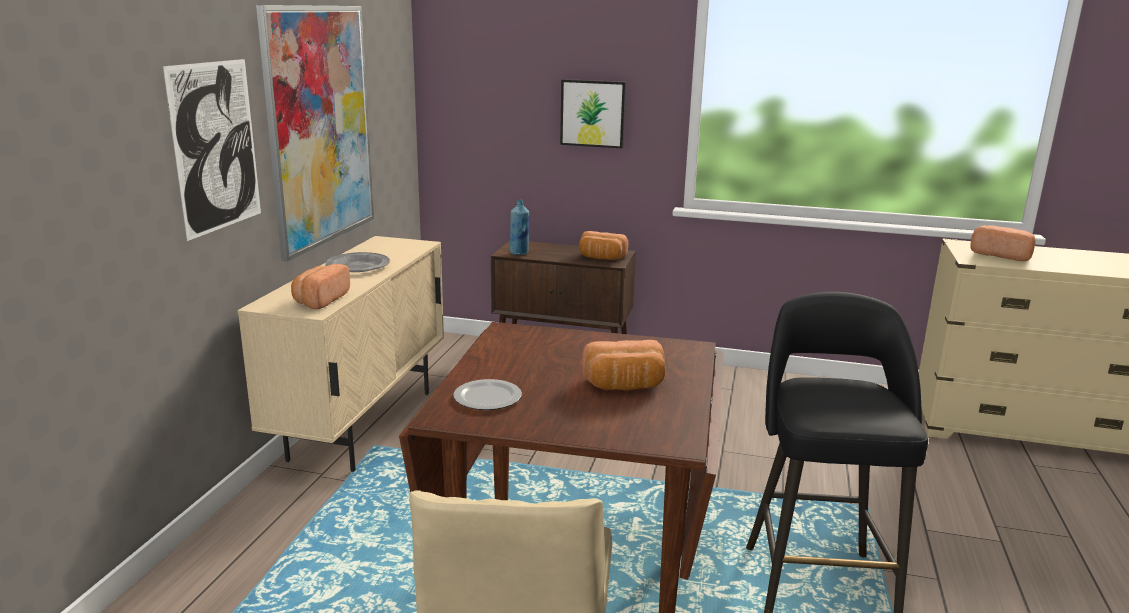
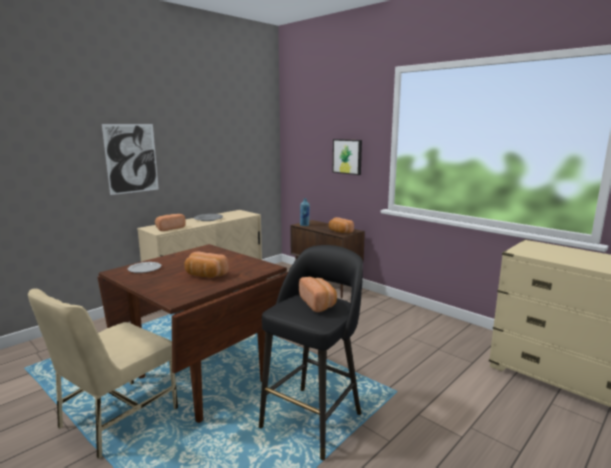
camera: 30 degrees right, 5 degrees down
(320, 127) = (203, 156): picture -> none
(1001, 255) = (547, 252): bread -> bread (318, 303)

